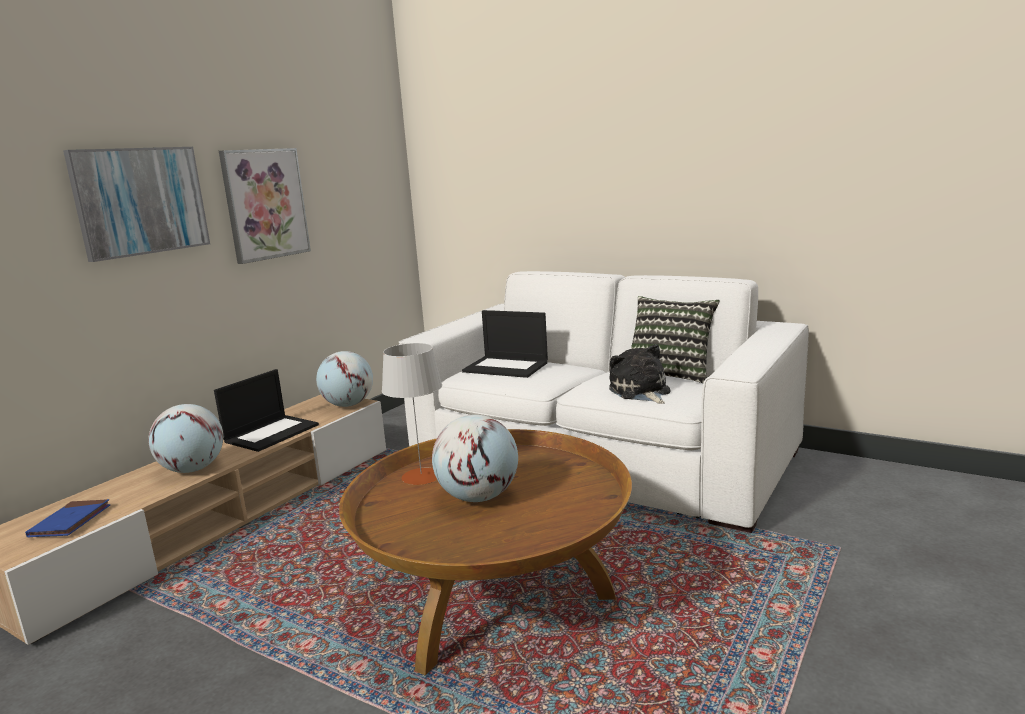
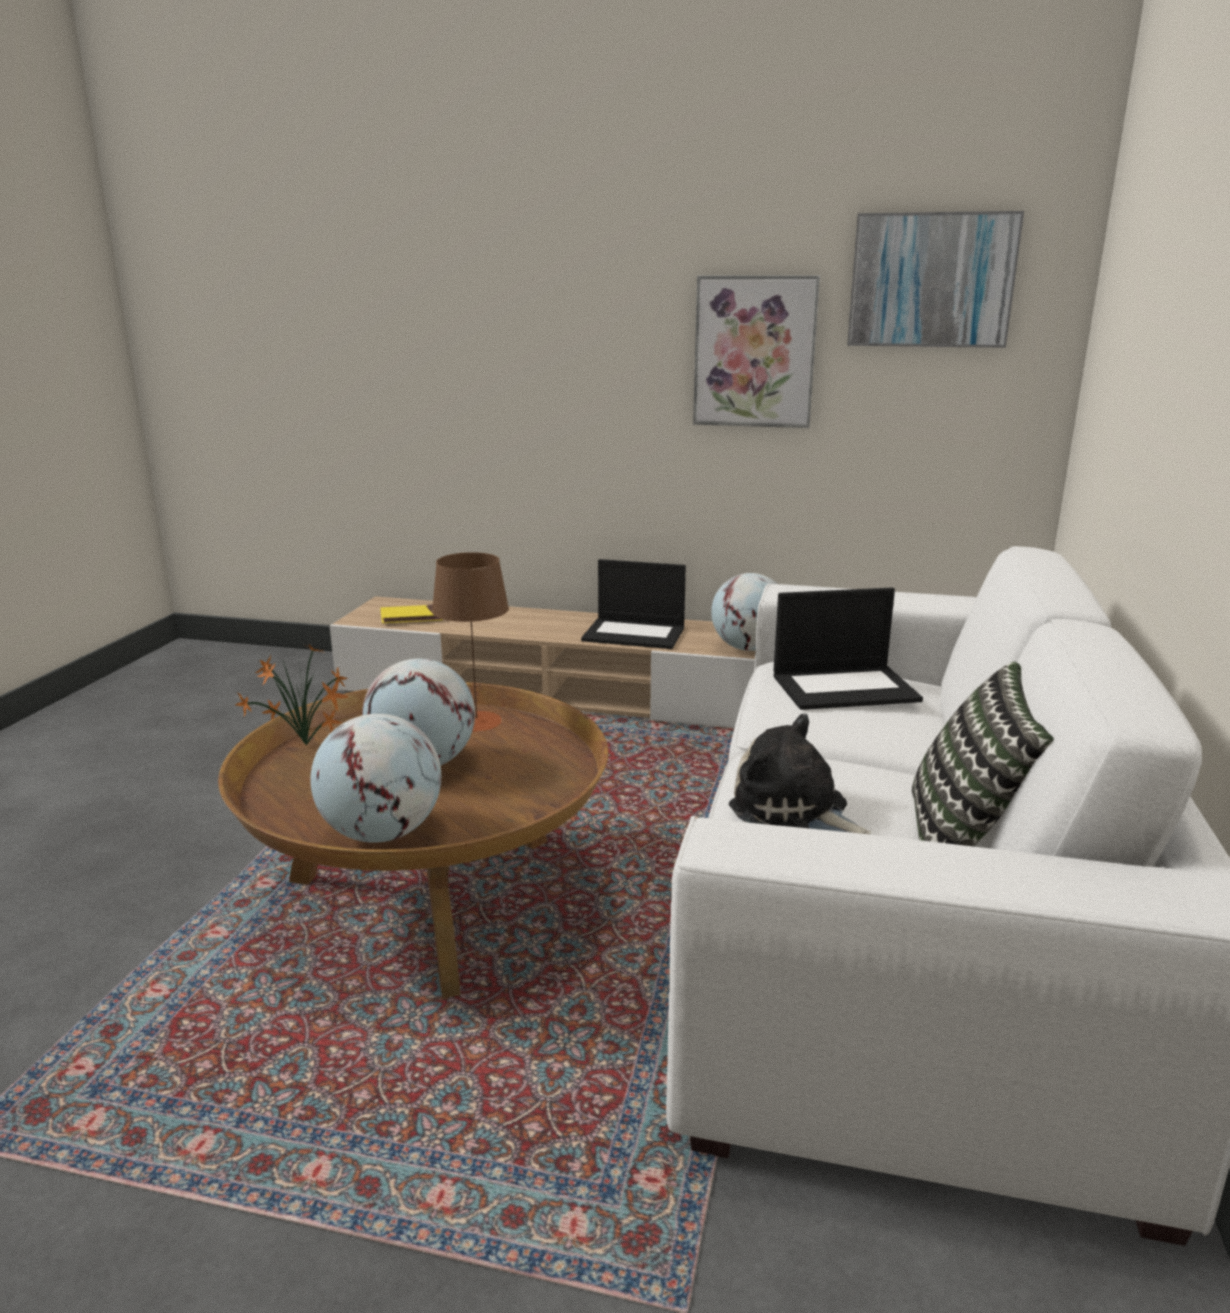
camera: 70 degrees right, 5 degrees up
(70, 522) = (411, 617): blue book -> yellow book
(140, 201) = (587, 330): picture -> picture (931, 280)
(193, 469) = (527, 627): globe -> globe (382, 833)
(405, 545) = (307, 747): none -> potted plant
(421, 476) = (476, 722): grey table lamp -> brown table lamp
(507, 367) = (845, 687): laptop -> laptop turned 105 degrees counterclockwise
(640, 392) = (794, 811): plush toy -> plush toy turned 105 degrees counterclockwise

